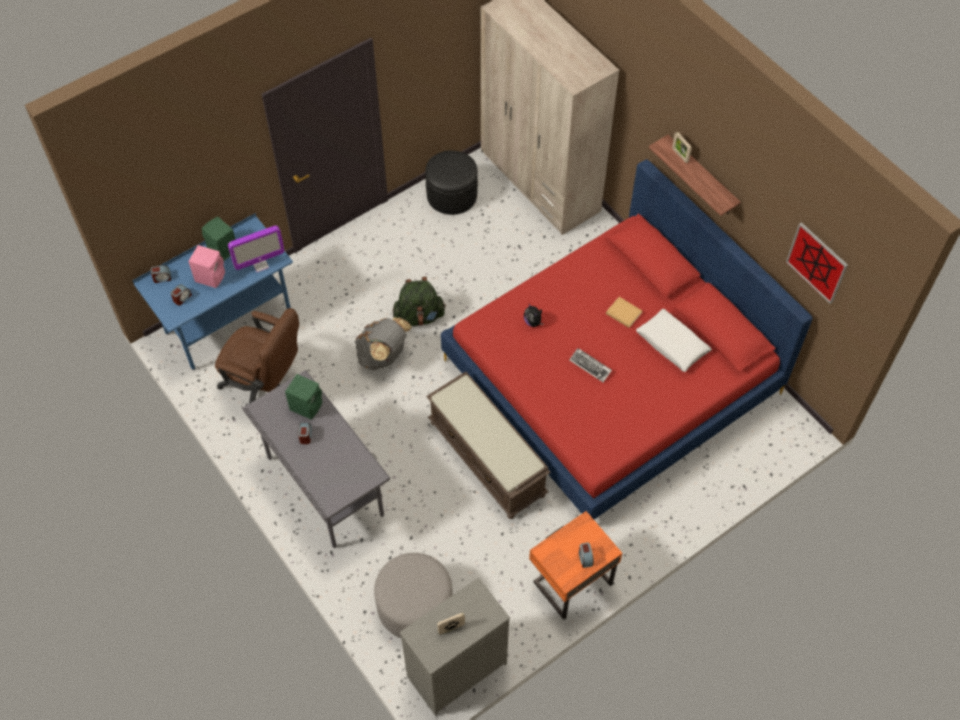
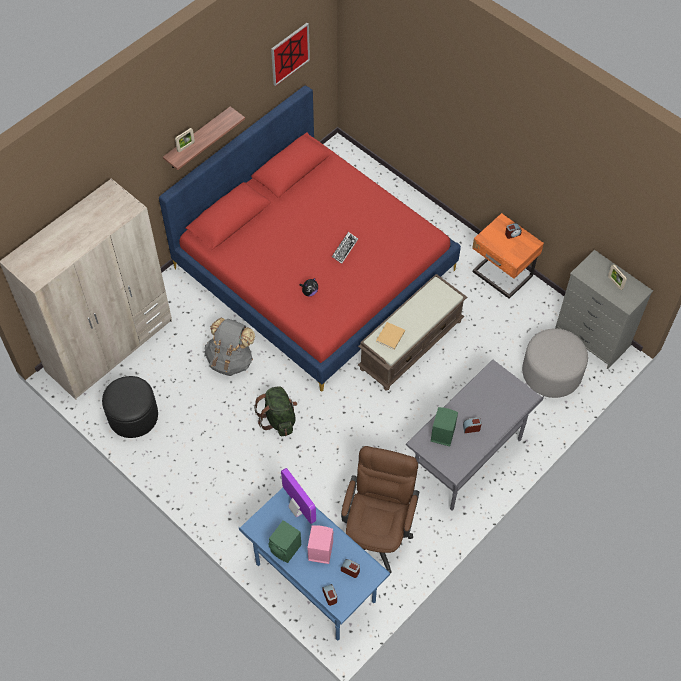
camera: 100 degrees left, 0 degrees up
(383, 356) = (327, 440): grey backpack -> grey backpack (230, 360)
(623, 312) = (287, 232): beige book -> beige book (390, 337)
(672, 344) = (312, 198): white pillow -> none

